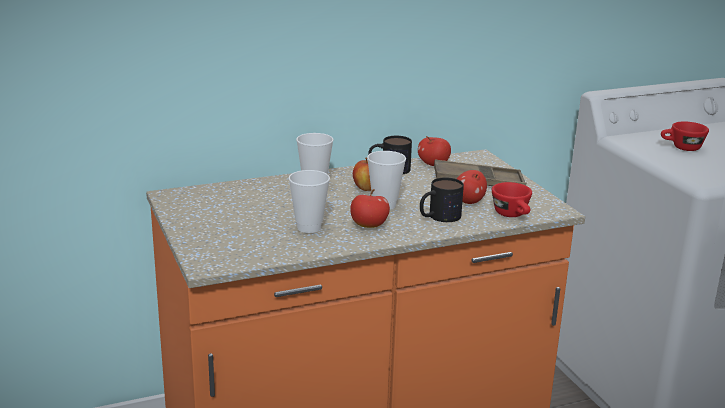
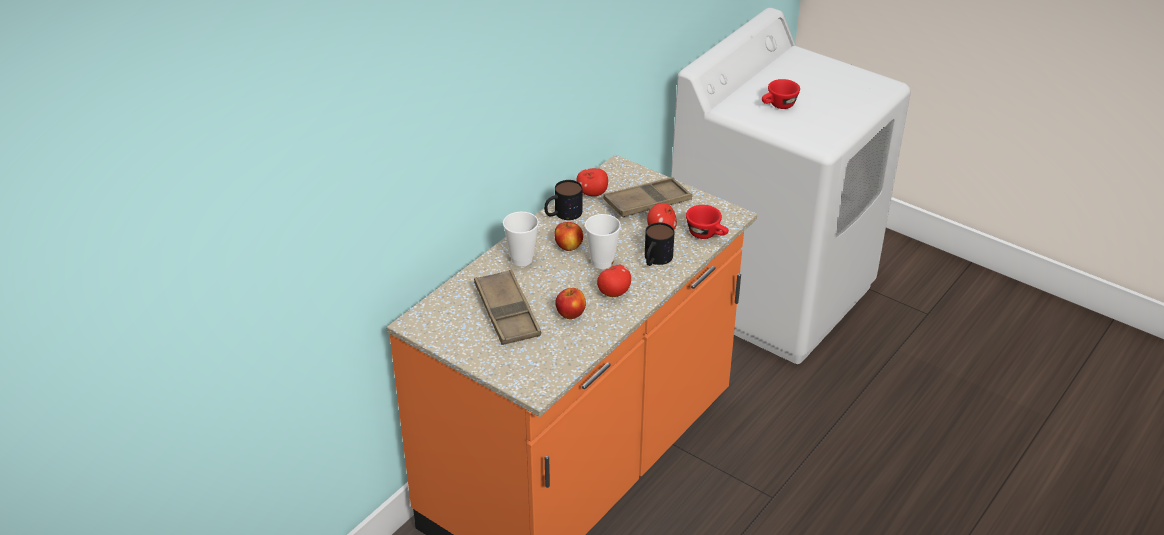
camera: 30 degrees left, 15 degrees up
(254, 211) = (507, 313): none -> brown tray
(309, 228) = (570, 314): cup -> apple

